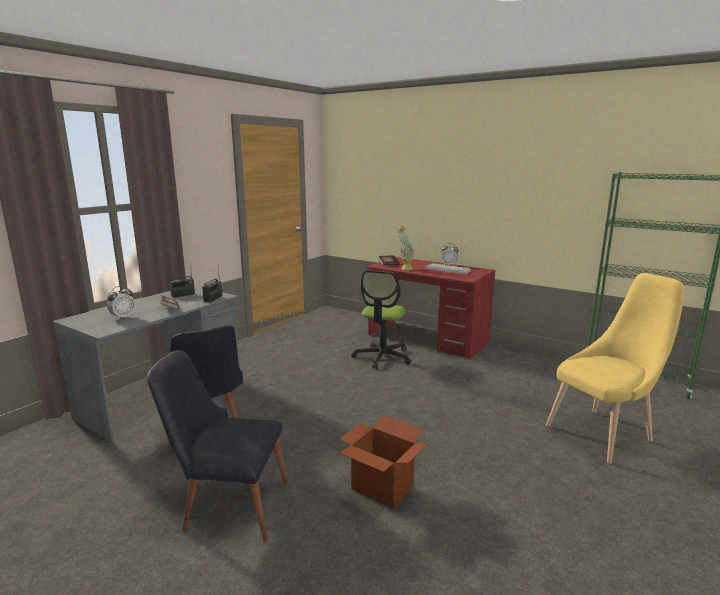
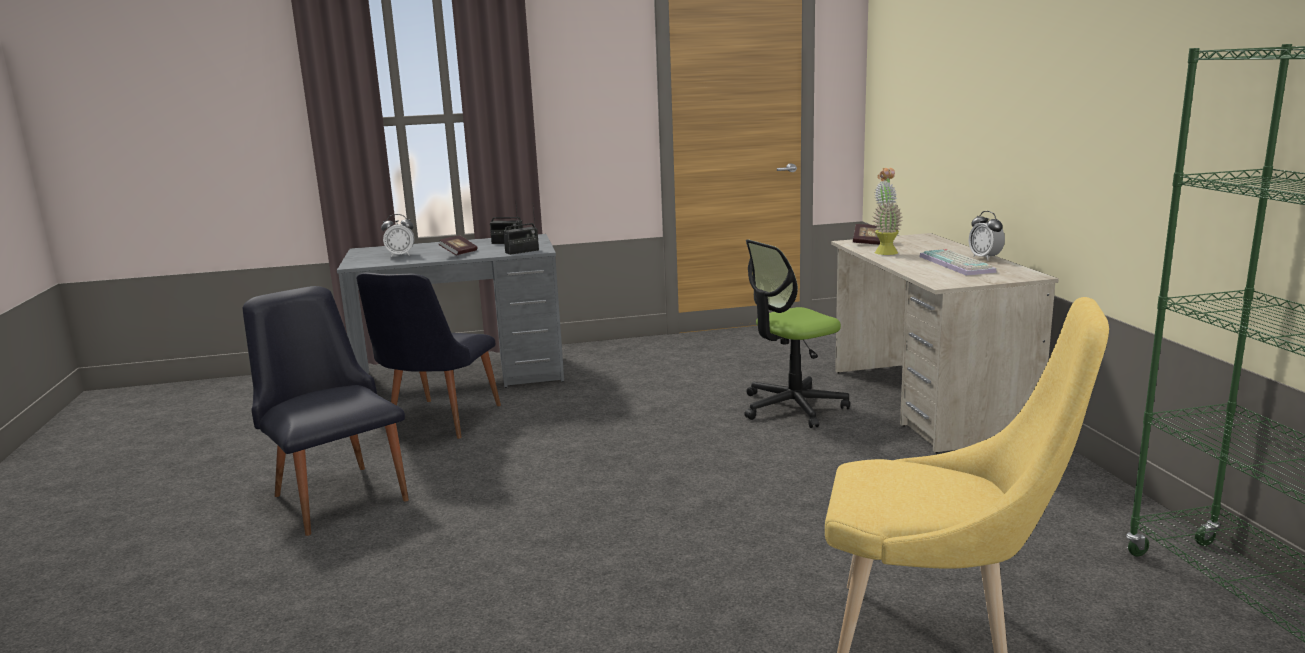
camera: 45 degrees right, 0 degrees up
(382, 487) = (480, 546): cardboard box -> none
(427, 339) = (927, 403): red desk -> beige desk

